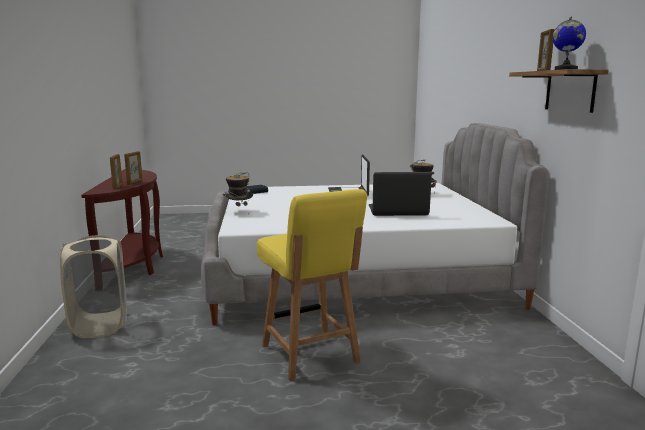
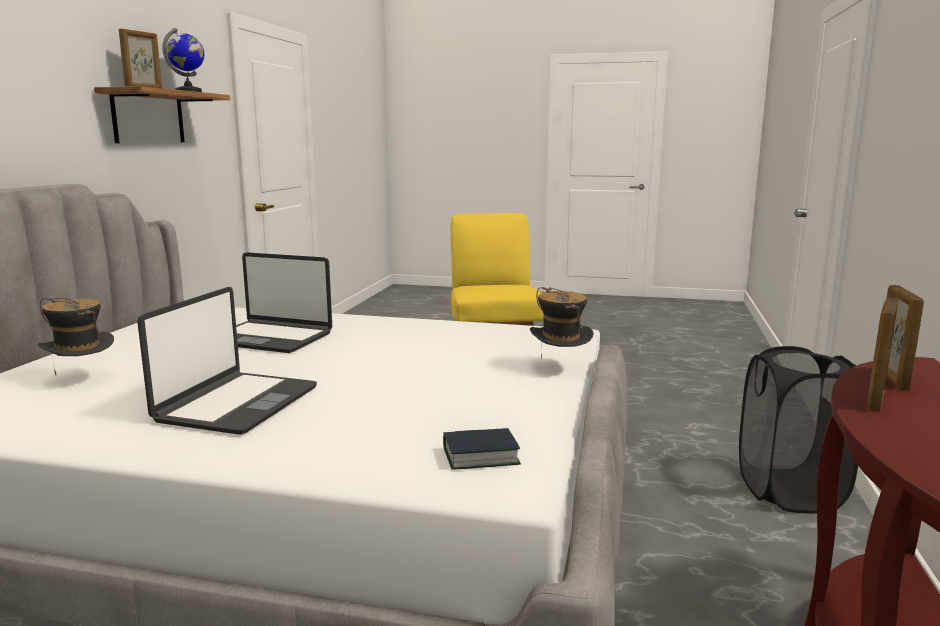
camera: 160 degrees left, 0 degrees up
(100, 325) = (789, 491): beige laundry basket -> black laundry basket

